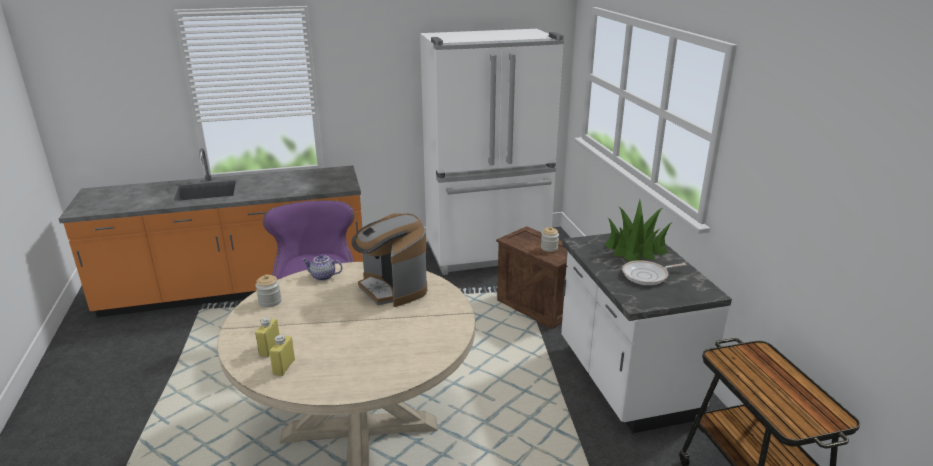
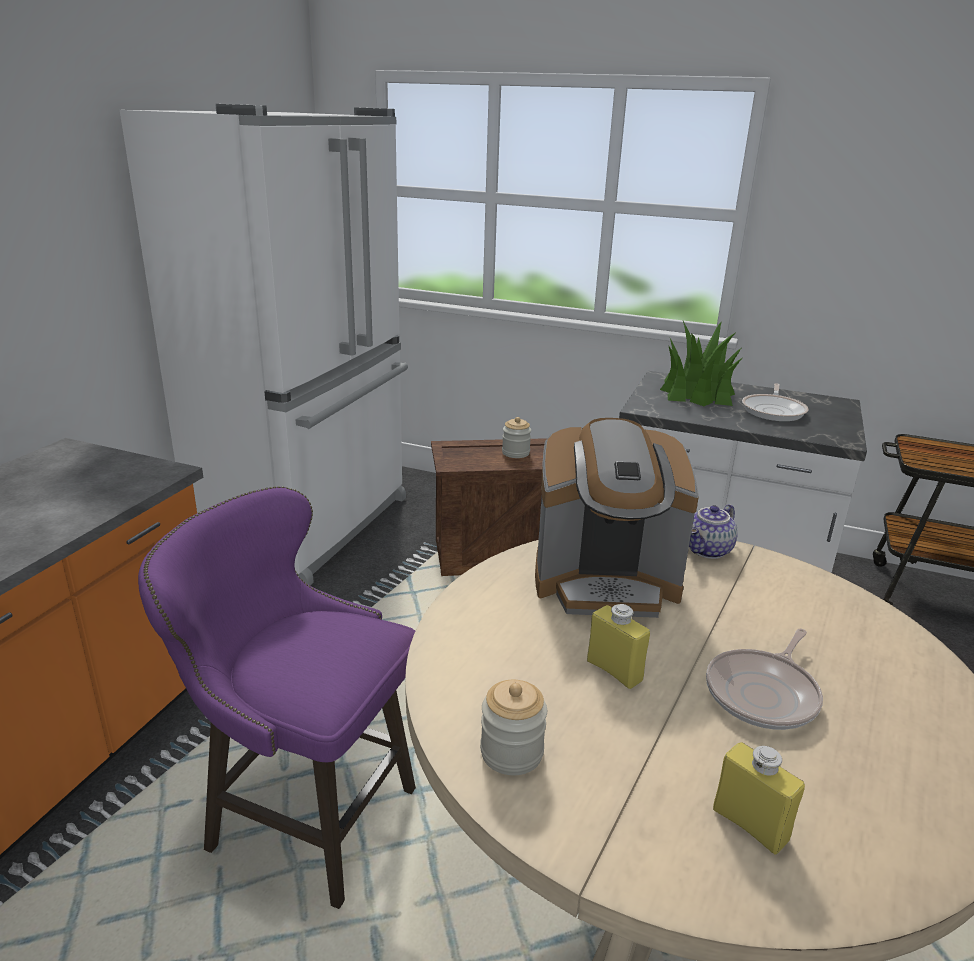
camera: 55 degrees left, 0 degrees up
(284, 367) = (848, 826): yellow bottle -> yellow bottle (614, 670)
(322, 277) = (471, 640): teapot -> teapot (708, 551)
(347, 338) = (764, 693): none -> frying pan

